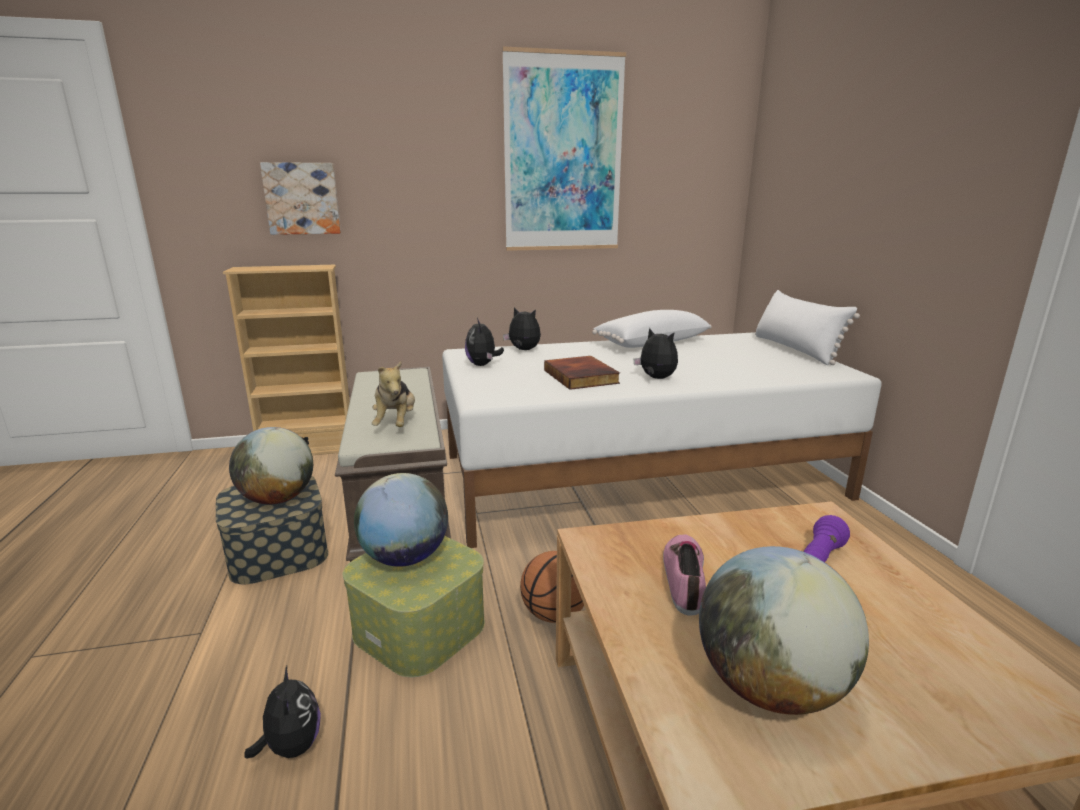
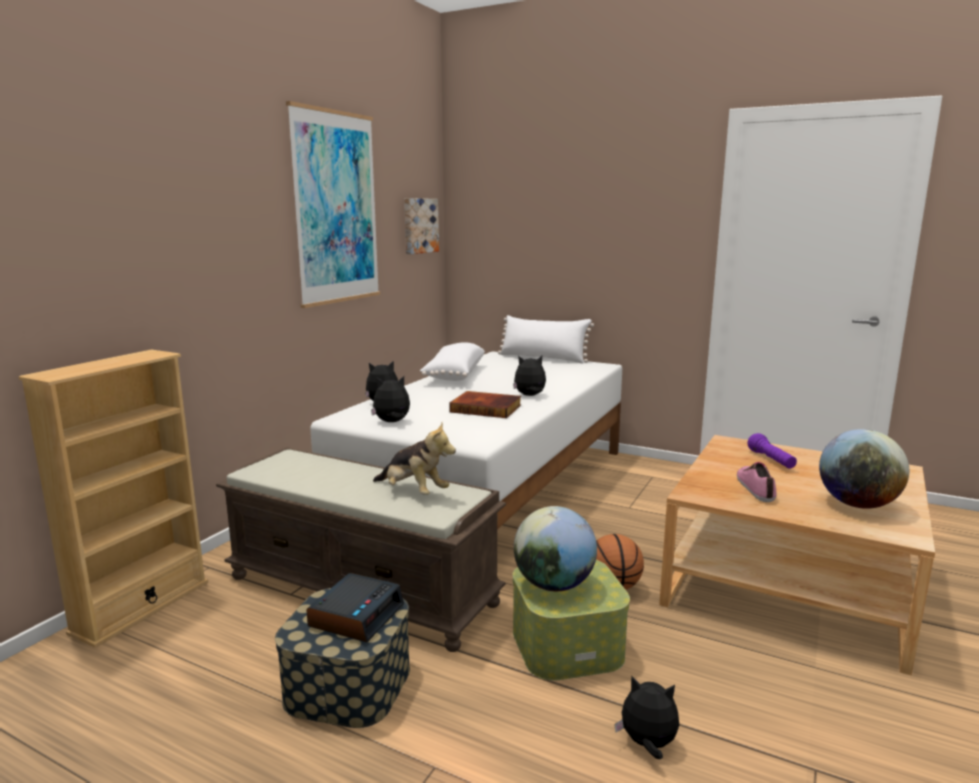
camera: 50 degrees left, 5 degrees down
(278, 499) = (356, 615): globe -> alarm clock
(302, 198) = (100, 269): picture -> picture (419, 225)
(483, 365) = (392, 422): plush toy -> plush toy turned 135 degrees clockwise
(686, 578) = (756, 488): shoe -> shoe turned 45 degrees clockwise

